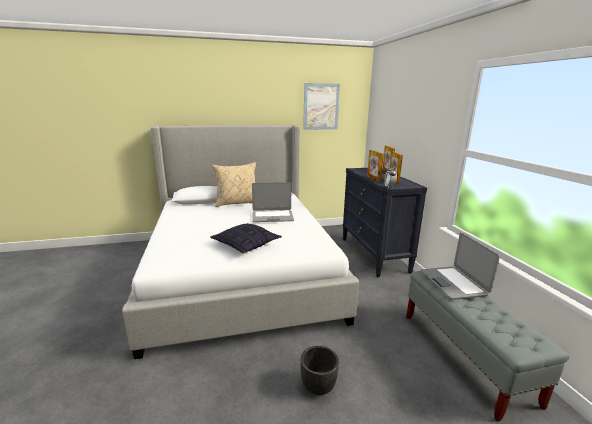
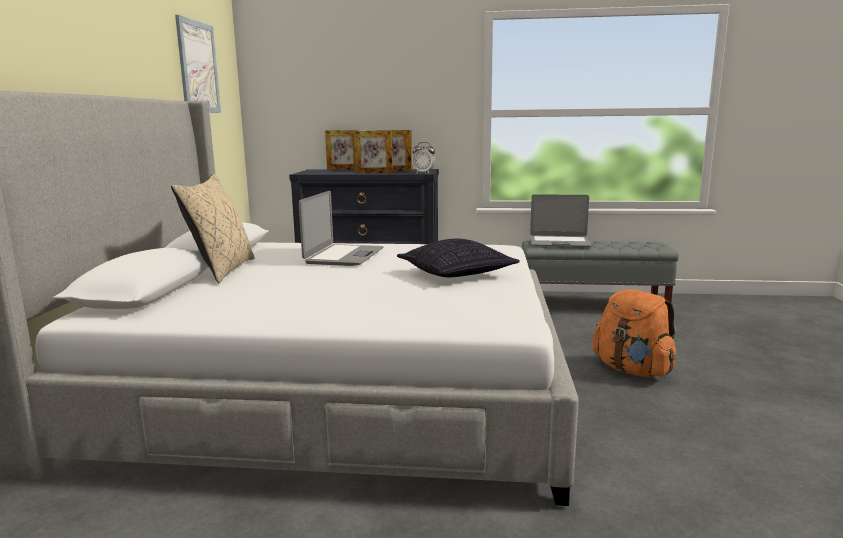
camera: 70 degrees left, 5 degrees down
(318, 386) = (632, 370): black planter -> orange backpack

